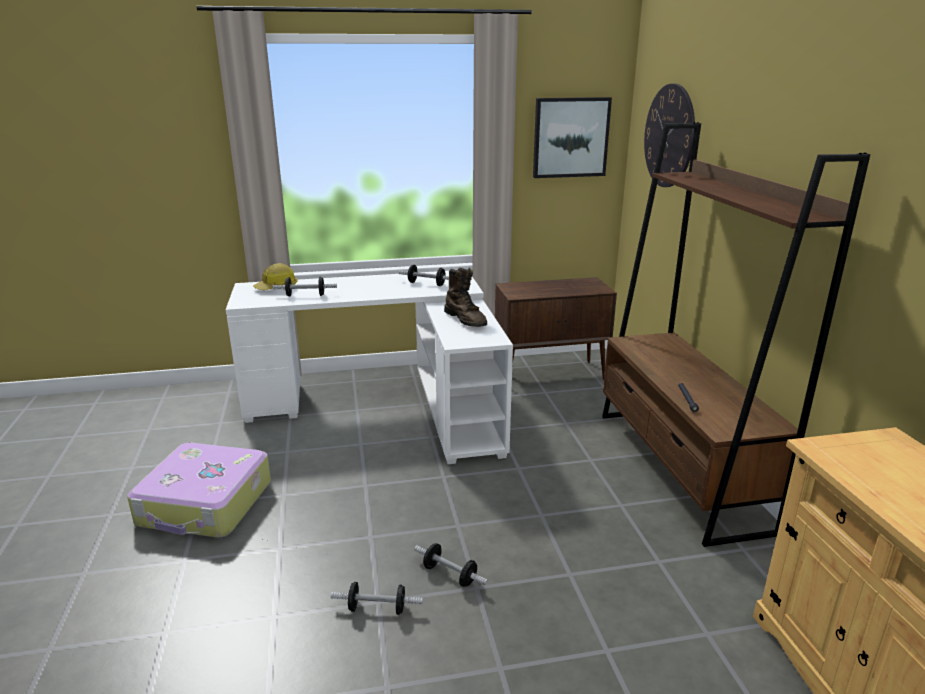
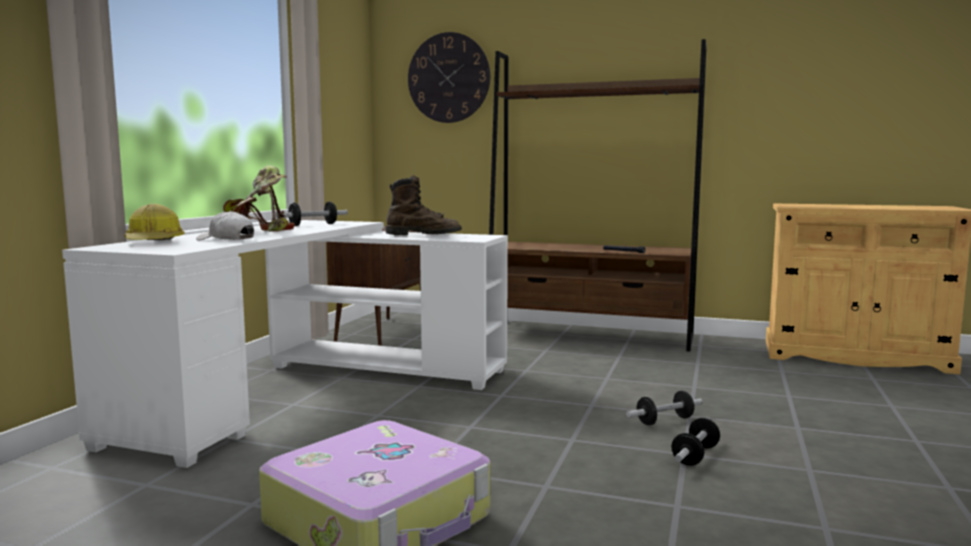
camera: 60 degrees left, 15 degrees down
(305, 295) = (226, 240): dumbbell -> white cap
(367, 285) = (258, 231): none -> potted plant
(570, 137) = (341, 84): picture -> none

